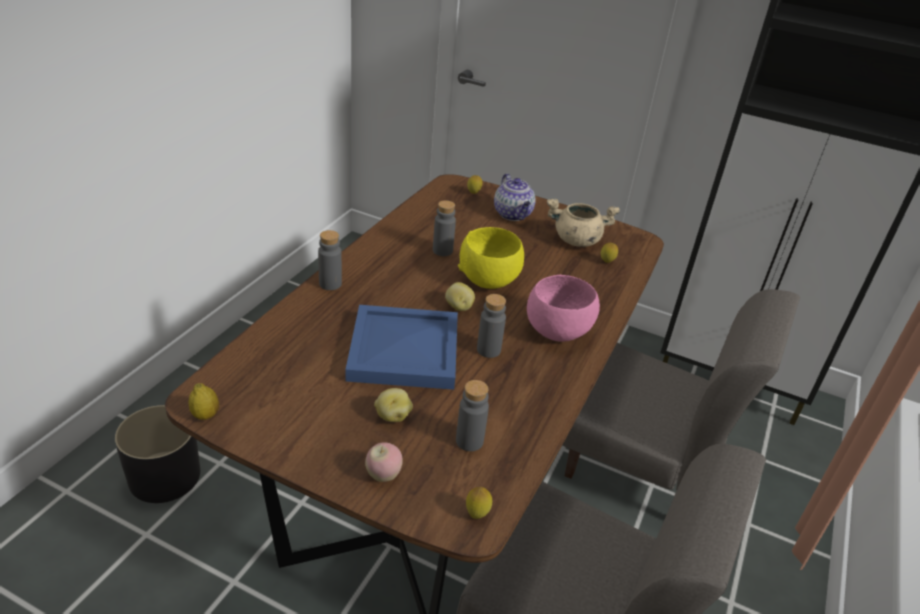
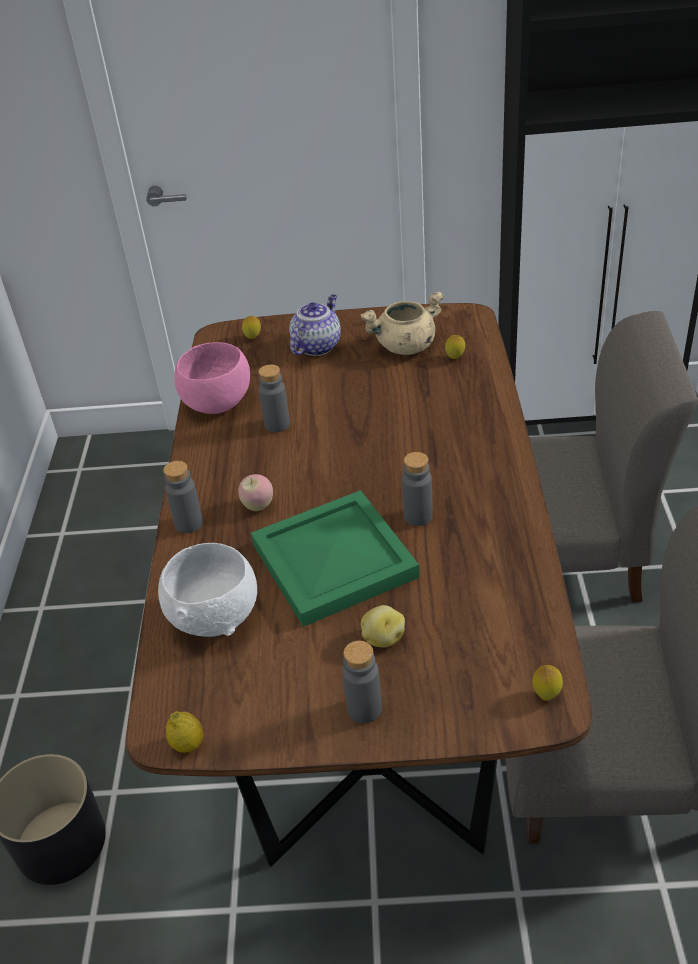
camera: 20 degrees left, 5 degrees up
(295, 347) = (216, 616): none -> white bowl
(383, 475) = (427, 705): apple -> apple (258, 506)
(406, 349) = (335, 559): blue tray -> green tray
(458, 307) = (348, 483): potato -> none
(469, 441) = (479, 624): grey bottle -> grey bottle (364, 709)
(489, 280) = (355, 436): yellow bowl -> none
(513, 215) = (317, 345): teapot -> teapot turned 105 degrees counterclockwise
(557, 332) = (468, 462): pink bowl -> pink bowl (217, 404)

